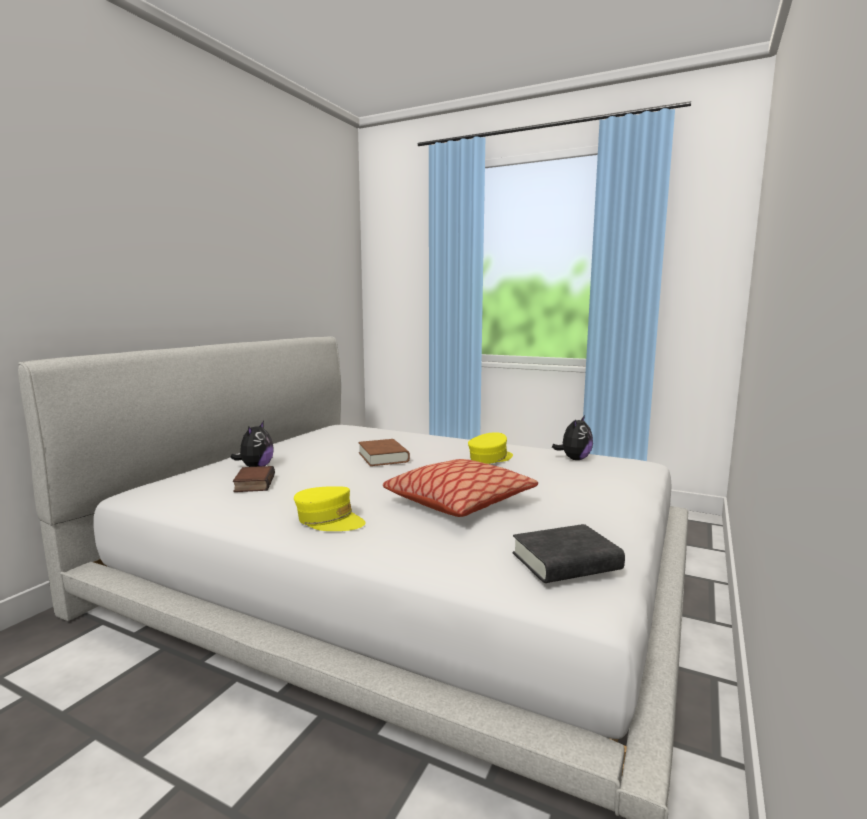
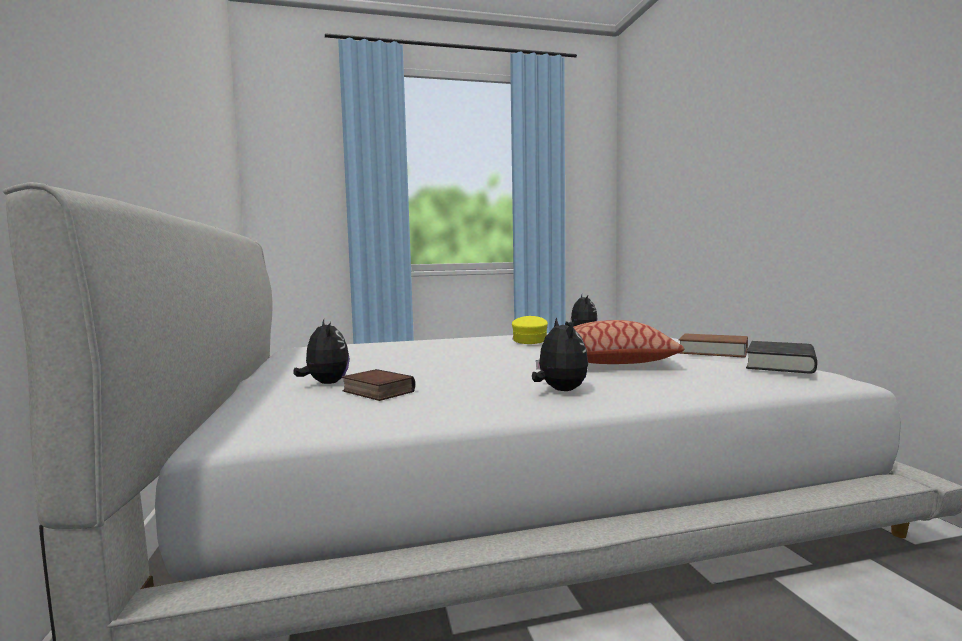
camera: 40 degrees left, 5 degrees down
(329, 520) = (559, 390): yellow cap -> plush toy
(383, 457) = (439, 354): brown book -> brown book (713, 351)

